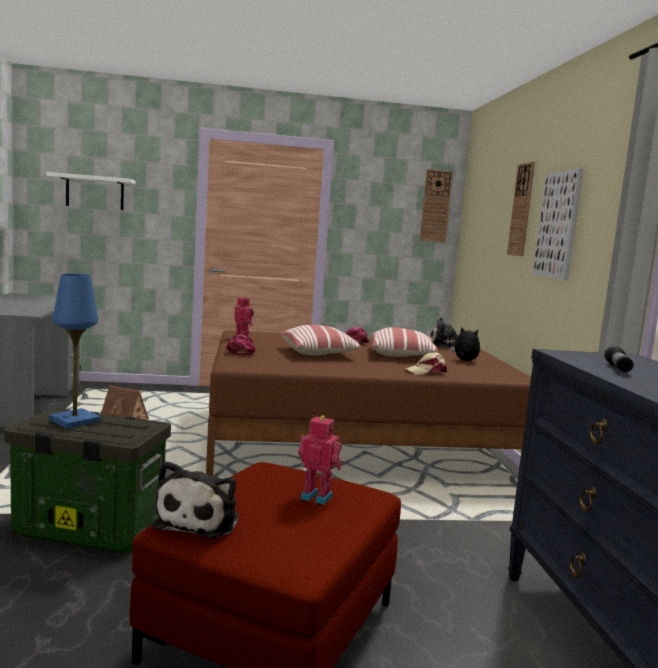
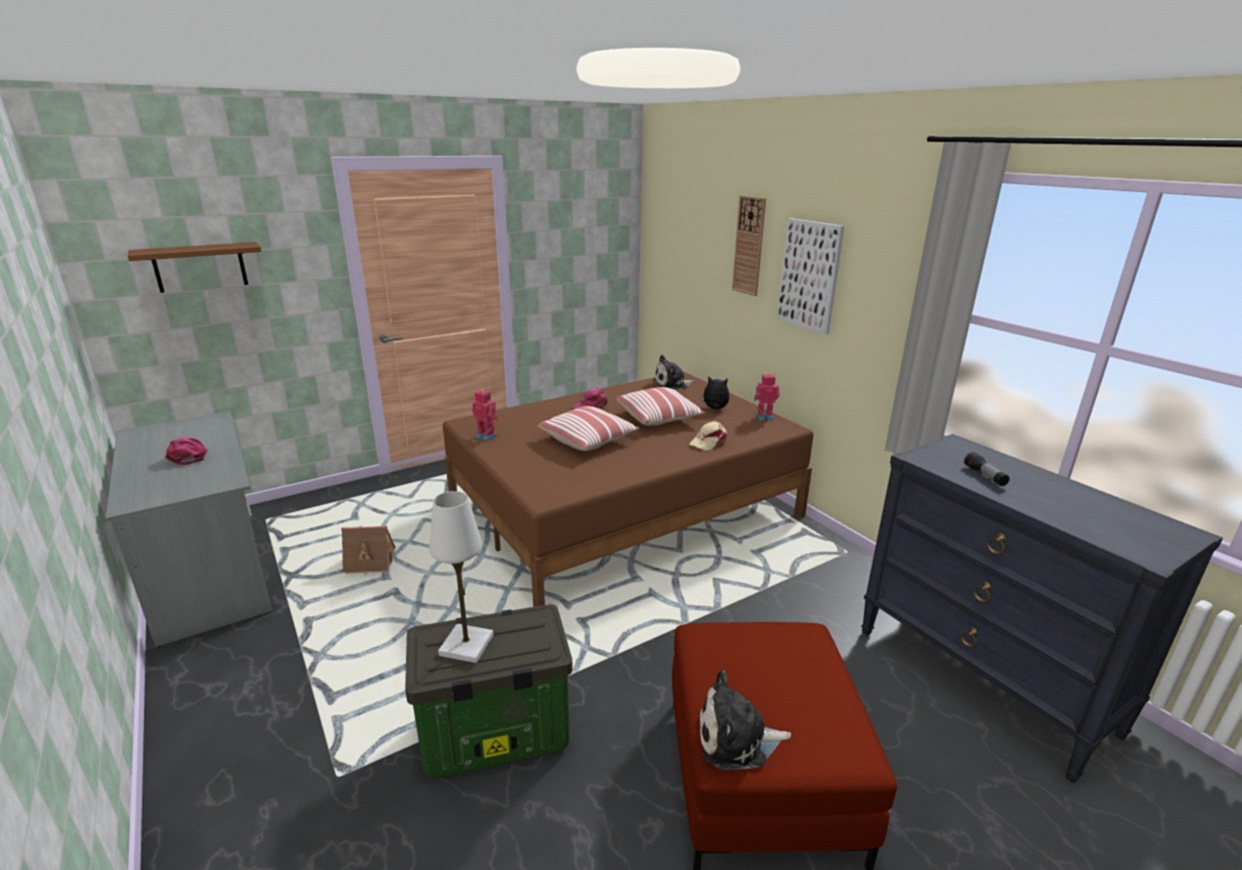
camera: 25 degrees left, 15 degrees up
(74, 421) = (466, 645): blue table lamp -> white table lamp
(95, 192) = (200, 267): white shelf -> brown shelf
(200, 520) = (737, 739): plush toy -> plush toy turned 105 degrees clockwise
(241, 352) = (517, 464): pink cap -> pink cap (188, 456)
(317, 496) = (782, 658): toy robot -> toy robot (764, 417)
(435, 206) = (616, 220): wall clock -> none

